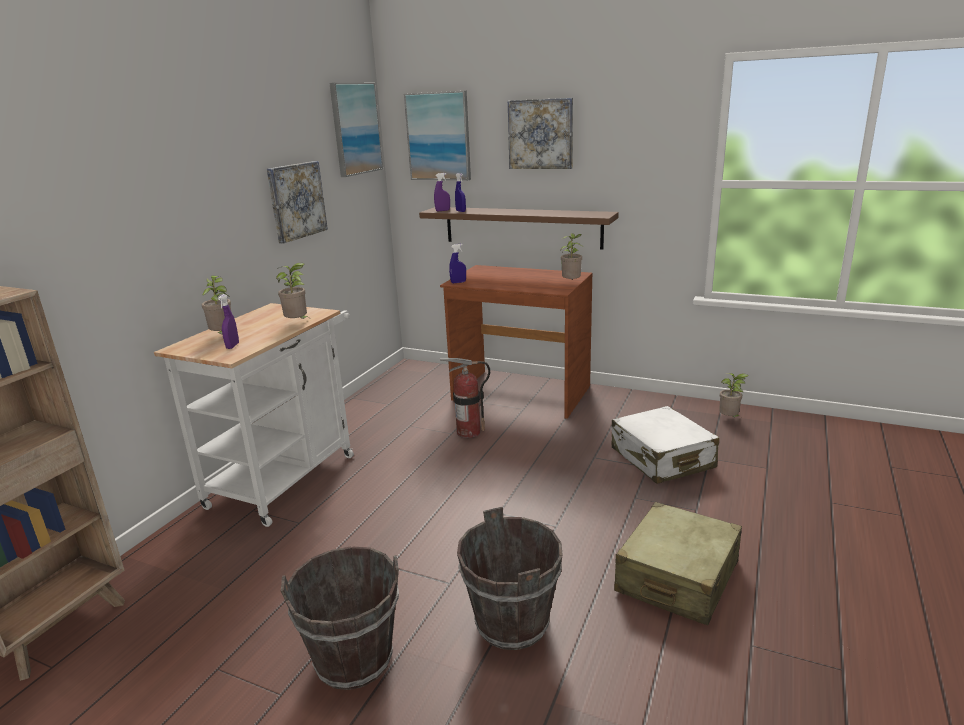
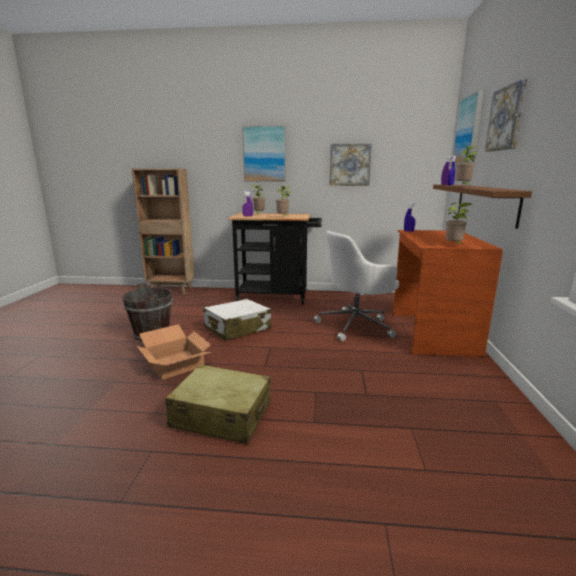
camera: 70 degrees right, 5 degrees down
(288, 475) = (277, 297): white cart -> black cart
(355, 129) = (420, 127): picture -> picture (264, 154)
(468, 432) = (356, 325): fire extinguisher -> white office chair
(511, 623) = (174, 363): brown bucket -> cardboard box
(661, 458) = (386, 401): white suitcase -> white suitcase (237, 328)
(729, 419) = (519, 442): potted plant -> potted plant (463, 186)

